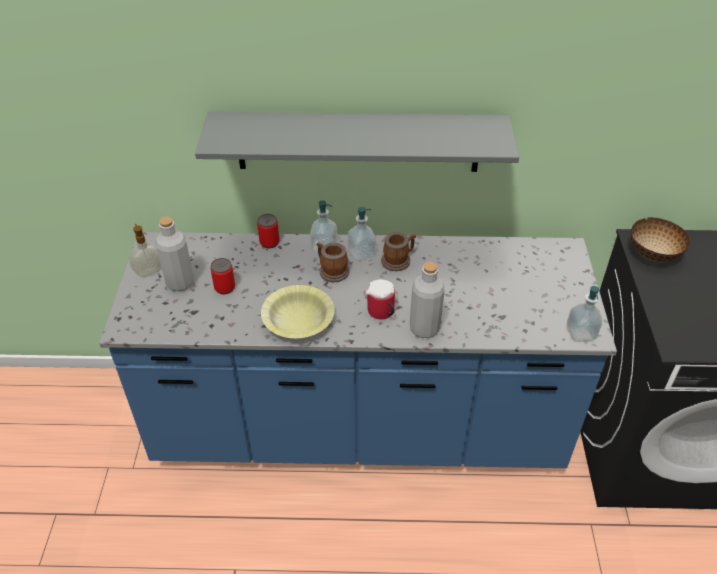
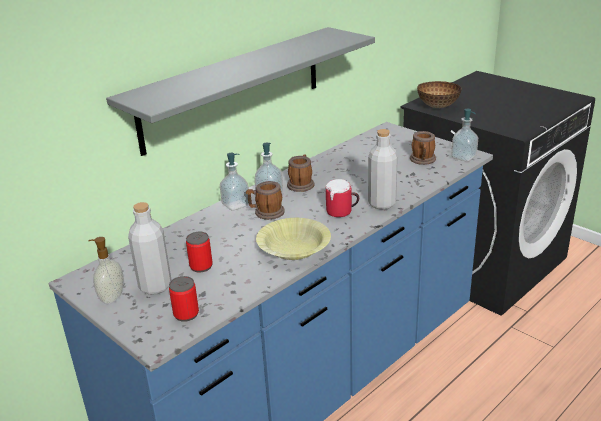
camera: 45 degrees left, 15 degrees down
(269, 242) = (188, 225): can -> can (186, 314)
(536, 309) = (423, 160): none -> mug

